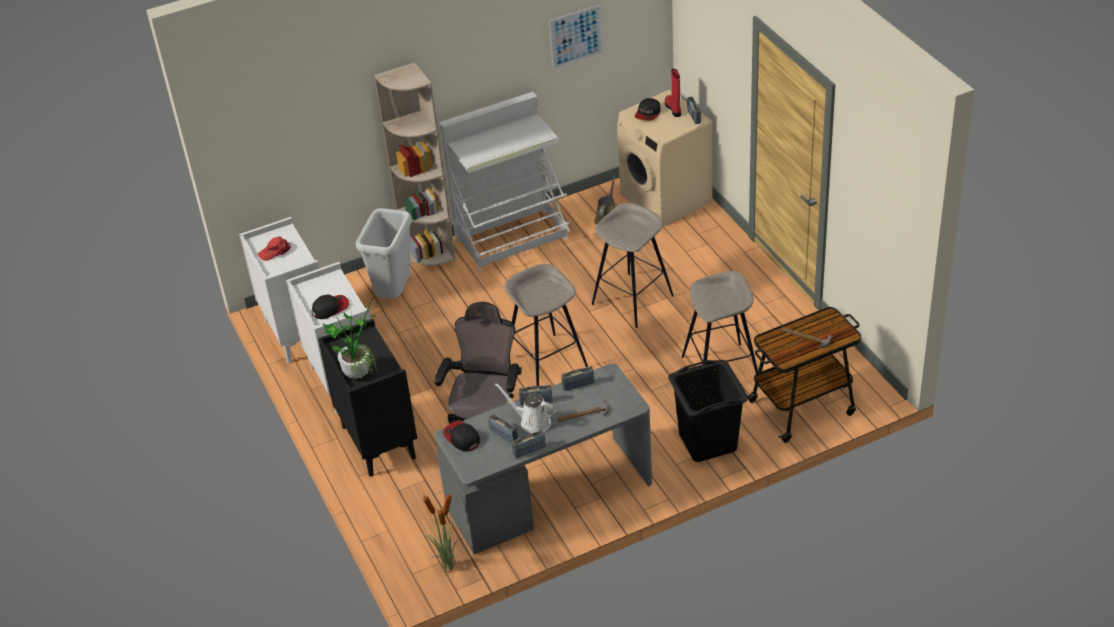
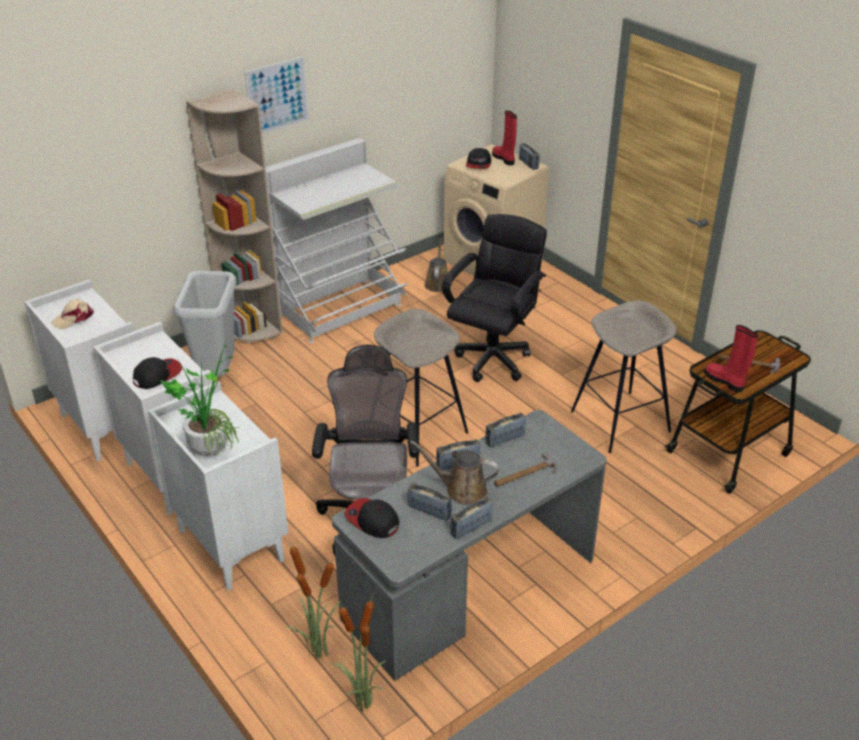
camera: 15 degrees left, 5 degrees down
(275, 251) = (74, 318): red cap -> beige cap
(378, 442) = (230, 544): black cabinet -> white cabinet
(424, 528) = (317, 651): none -> potted plant
(532, 422) = (462, 490): white watering can -> brown watering can
(576, 36) = (403, 75): picture -> picture (277, 96)
(633, 300) = (494, 358): grey stool -> black office chair
(708, 441) = (640, 501): black laundry basket -> none
(778, 352) = (725, 381): none -> red boot

